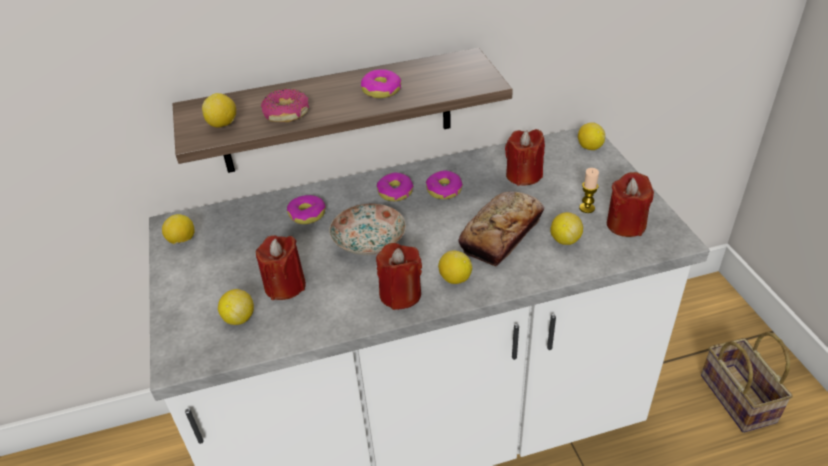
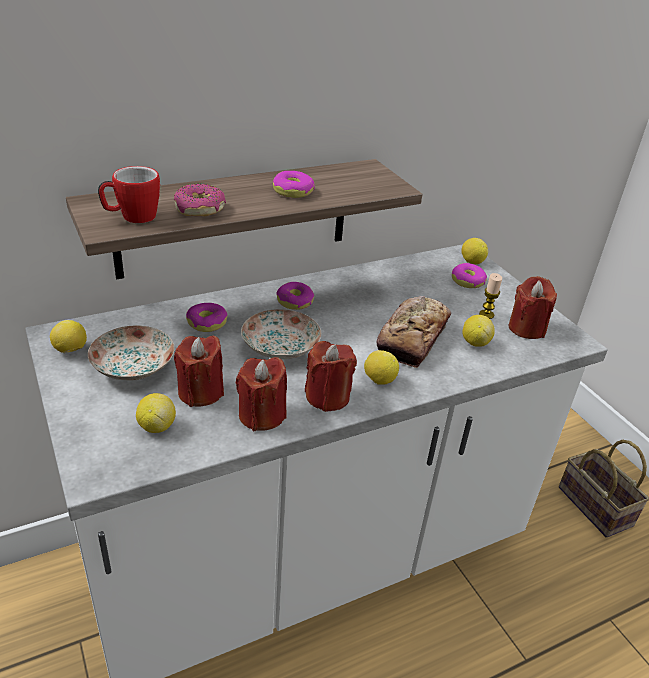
camera: 15 degrees left, 5 degrees down
(223, 125) = (132, 218): lemon -> mug
(231, 258) = (132, 366): none -> plate
(444, 190) = (344, 299): donut -> donut (468, 281)
(523, 175) = (418, 286): red candle -> red candle (261, 415)

